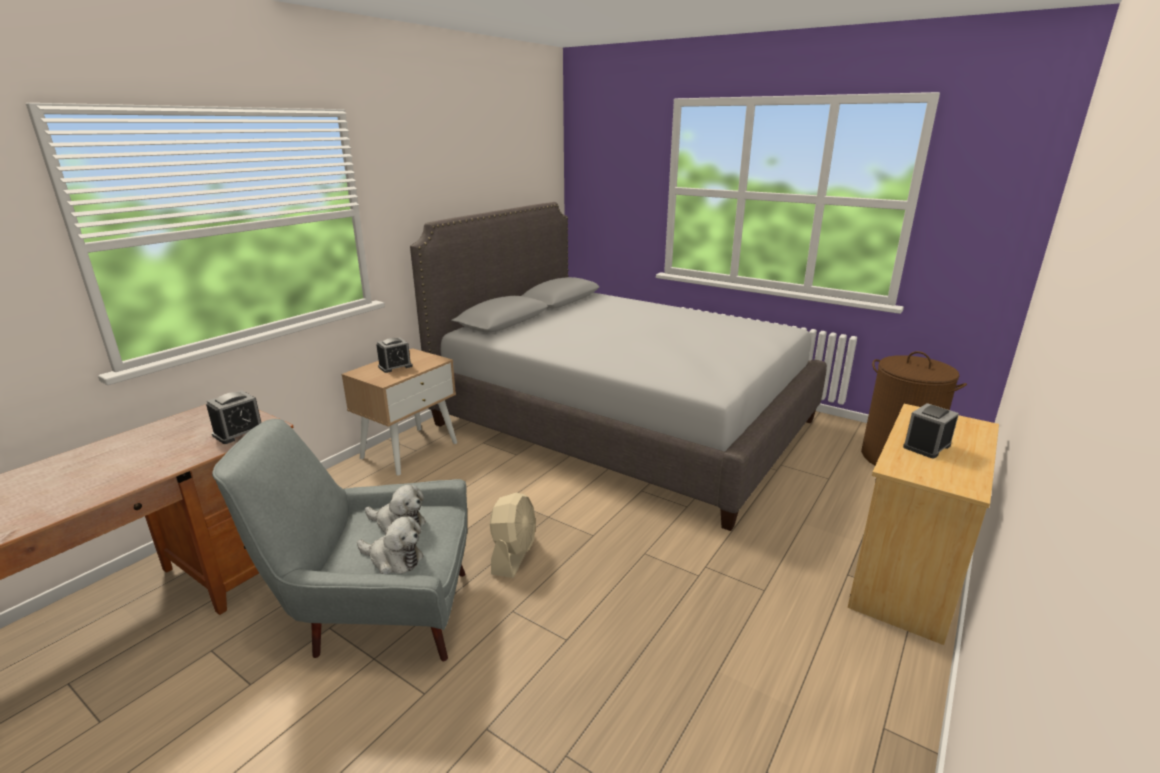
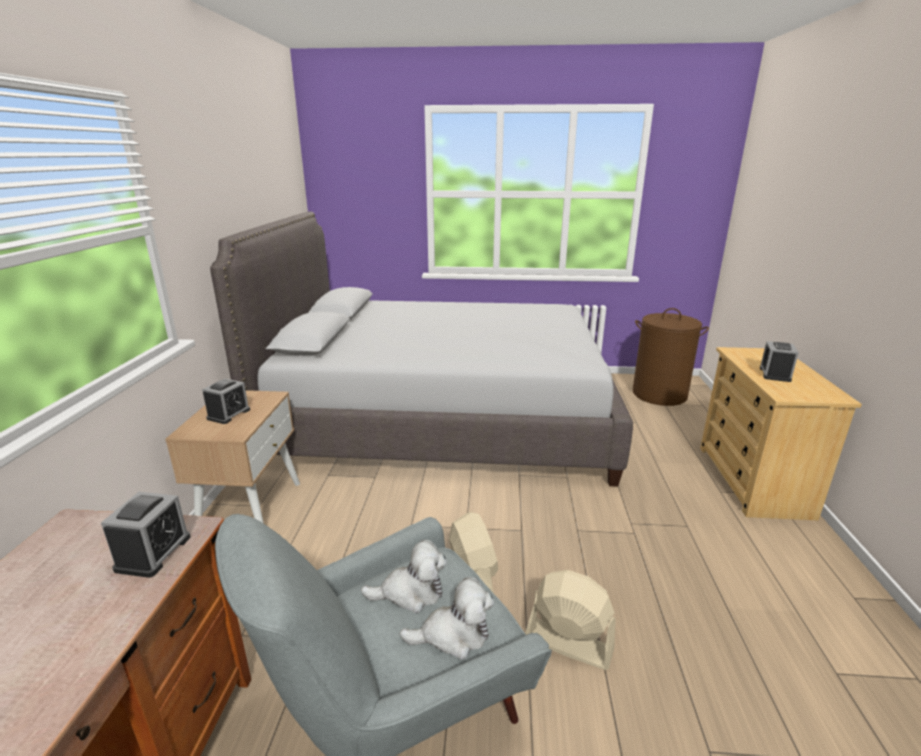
camera: 30 degrees left, 0 degrees up
(539, 630) = (568, 642): none -> beige fan

